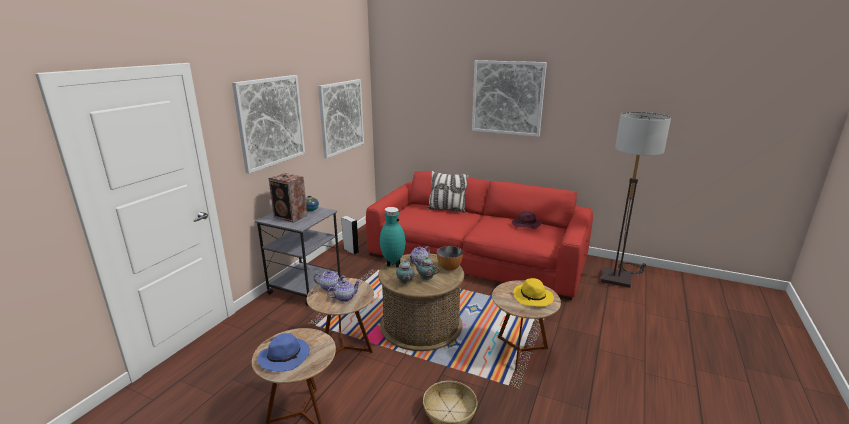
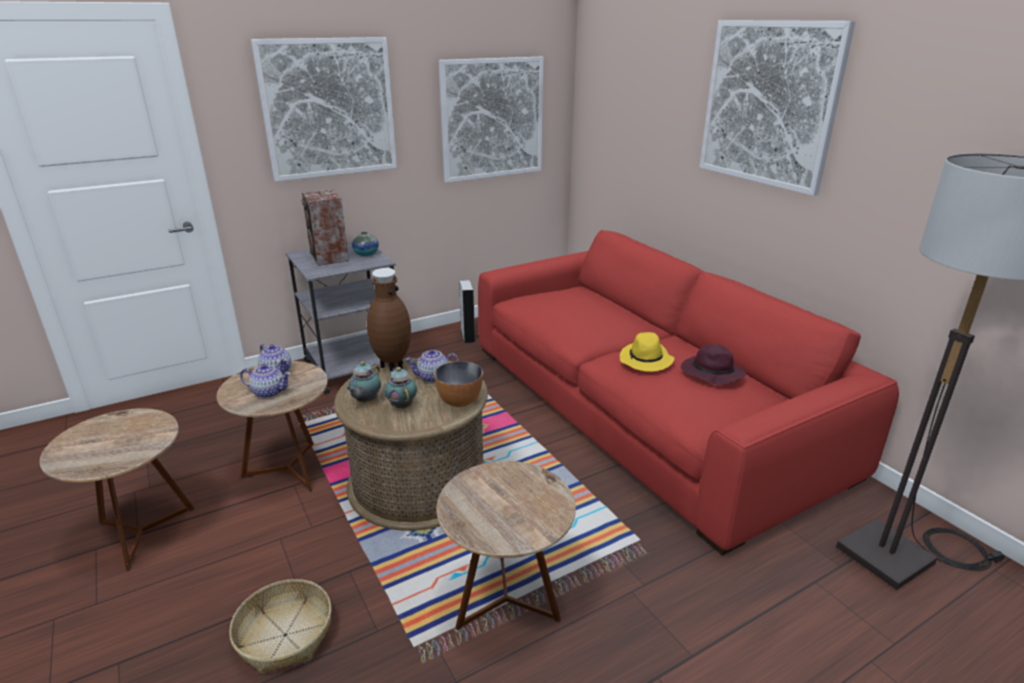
camera: 35 degrees right, 5 degrees up
(285, 356) = (95, 441): blue hat -> none
(392, 265) = (391, 367): turquoise vase -> brown vase
(447, 210) = (611, 308): pillow -> none
(533, 298) = (515, 510): yellow hat -> yellow hat (646, 360)

